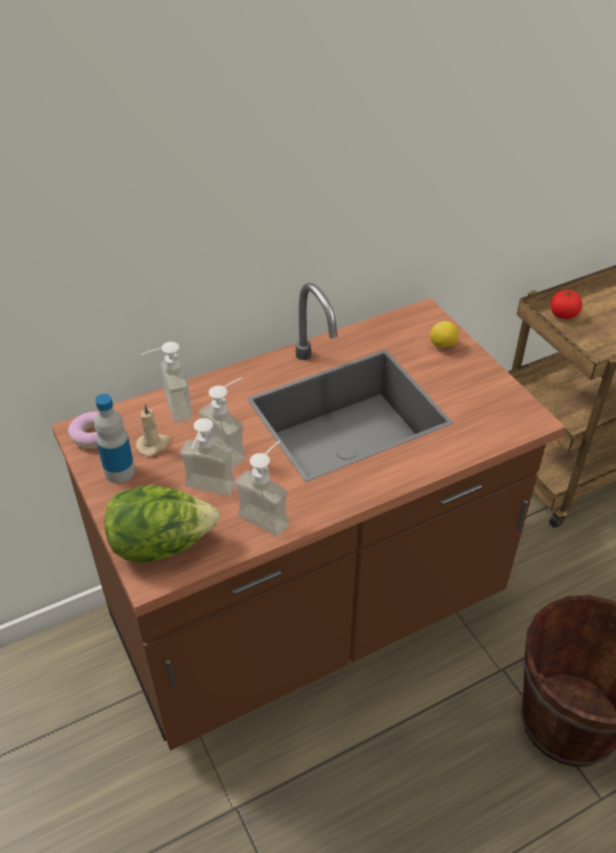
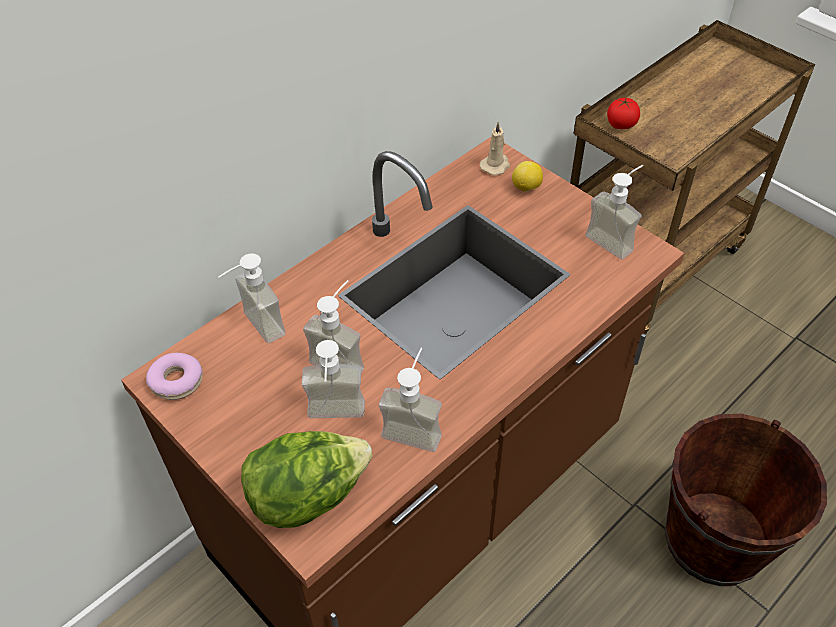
camera: 15 degrees left, 5 degrees up
(119, 471) = (225, 418): bottle -> none
(154, 445) = (253, 376): beige candle -> beige candle (496, 165)
(505, 402) = (615, 238): none -> soap dispenser

